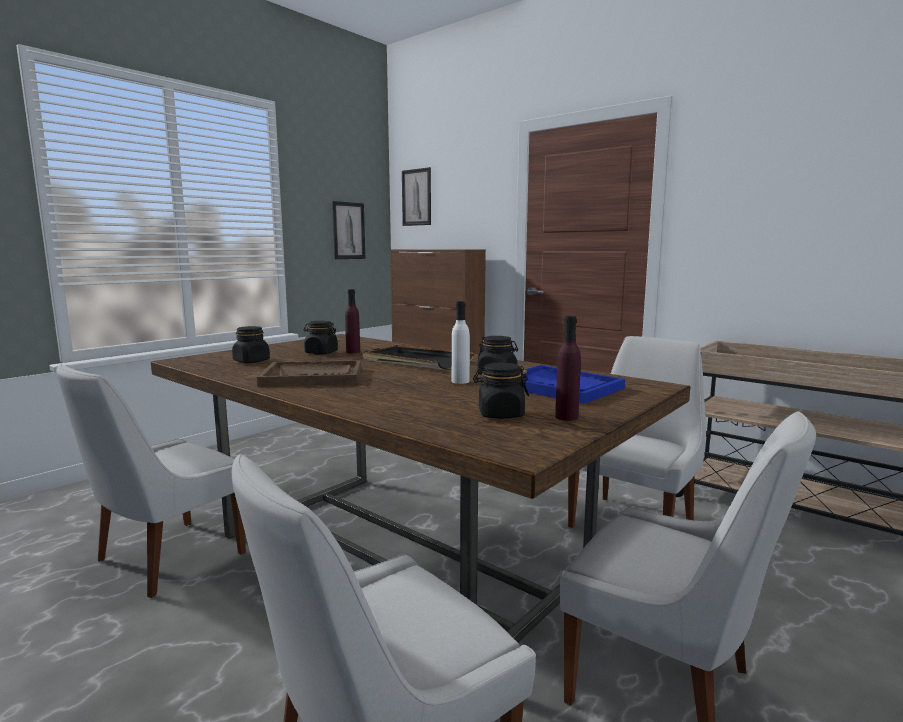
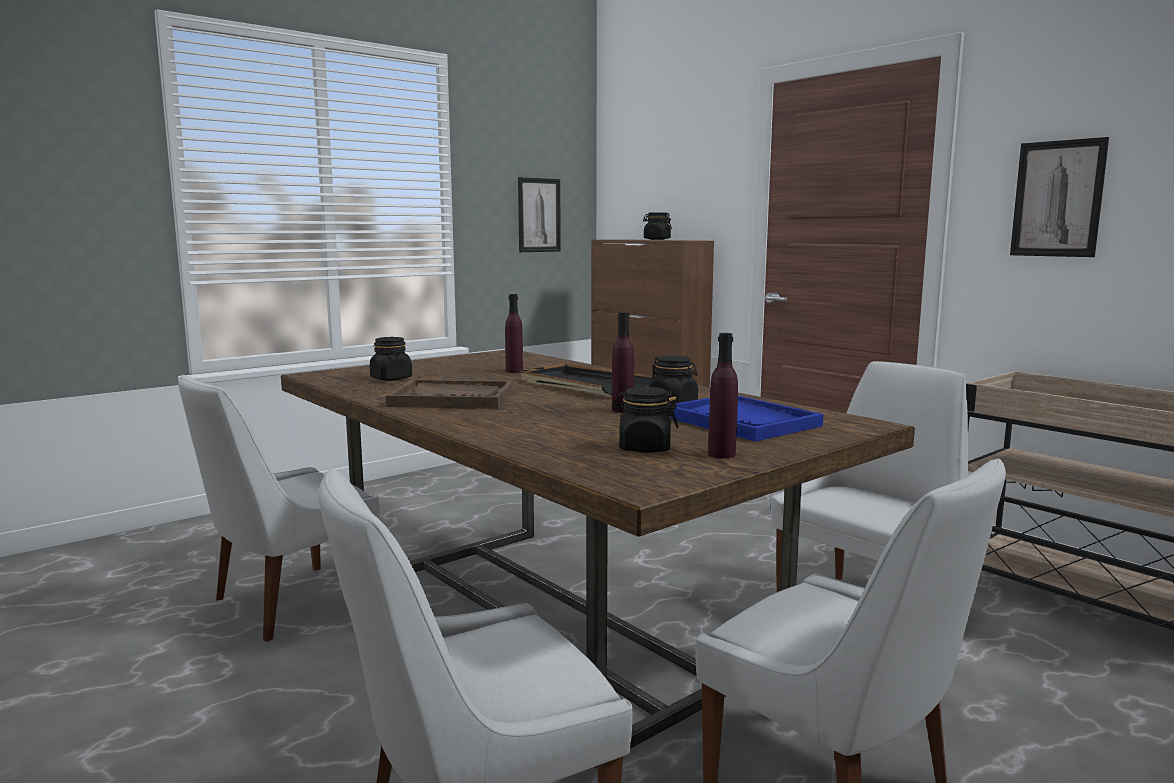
camera: 10 degrees right, 0 degrees up
(321, 353) = (475, 371): black jar -> black jar (656, 239)
(416, 197) = (629, 170): picture -> picture (1057, 199)
(460, 381) = (622, 410): white bottle -> purple bottle

